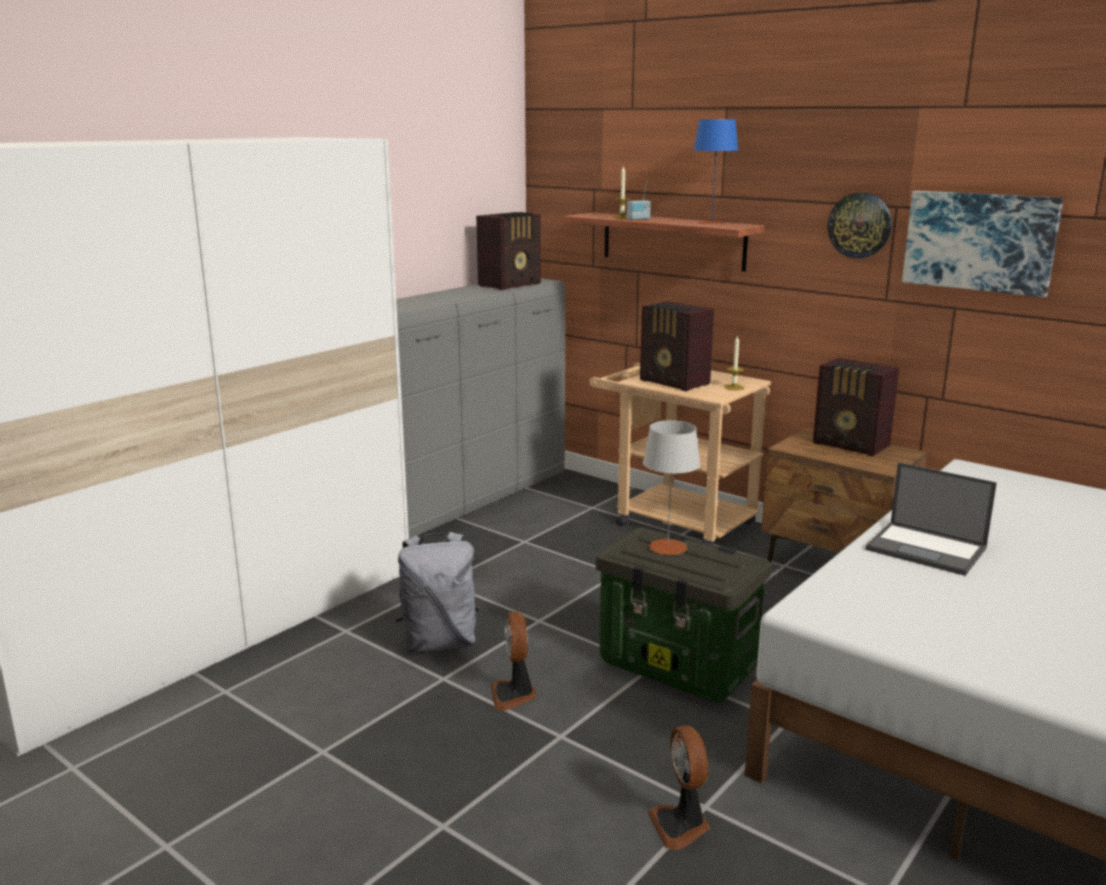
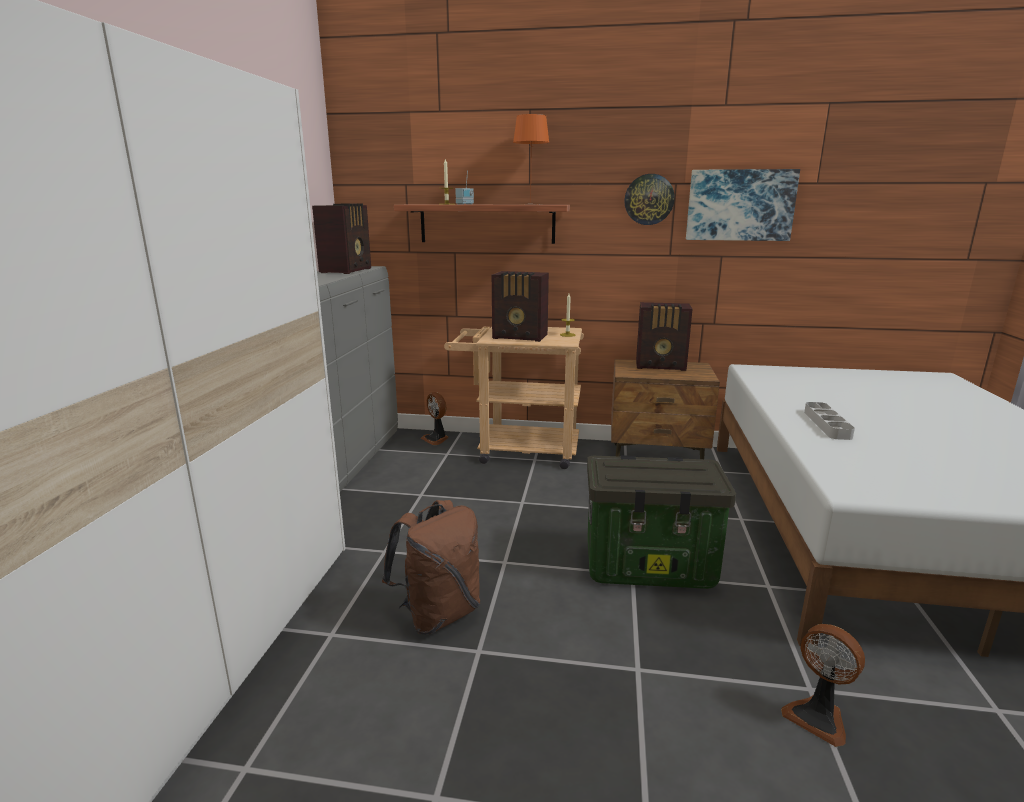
camera: 30 degrees left, 0 degrees up
(439, 642) = (438, 614): grey backpack -> brown backpack
(514, 695) = (558, 643): fan -> fan (436, 439)
(667, 547) = (637, 467): grey table lamp -> none
(712, 223) = (530, 204): blue table lamp -> orange table lamp
(927, 549) = (827, 424): laptop -> grey tray

